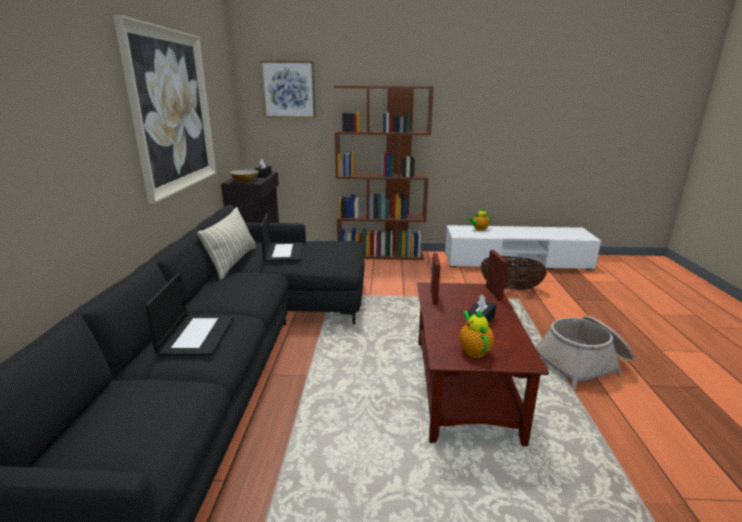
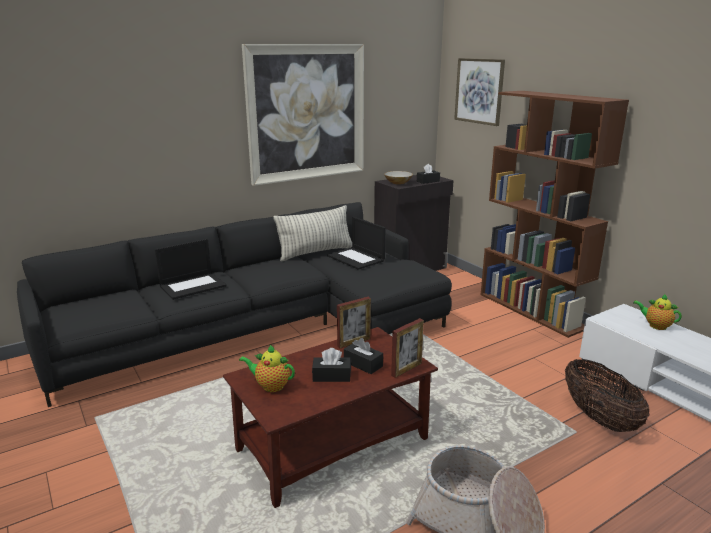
camera: 55 degrees right, 0 degrees up
(283, 252) = (356, 258): laptop -> laptop turned 90 degrees clockwise
(472, 304) = (363, 364): none -> black tissue box
(474, 350) = (270, 386): teapot -> teapot turned 120 degrees counterclockwise

